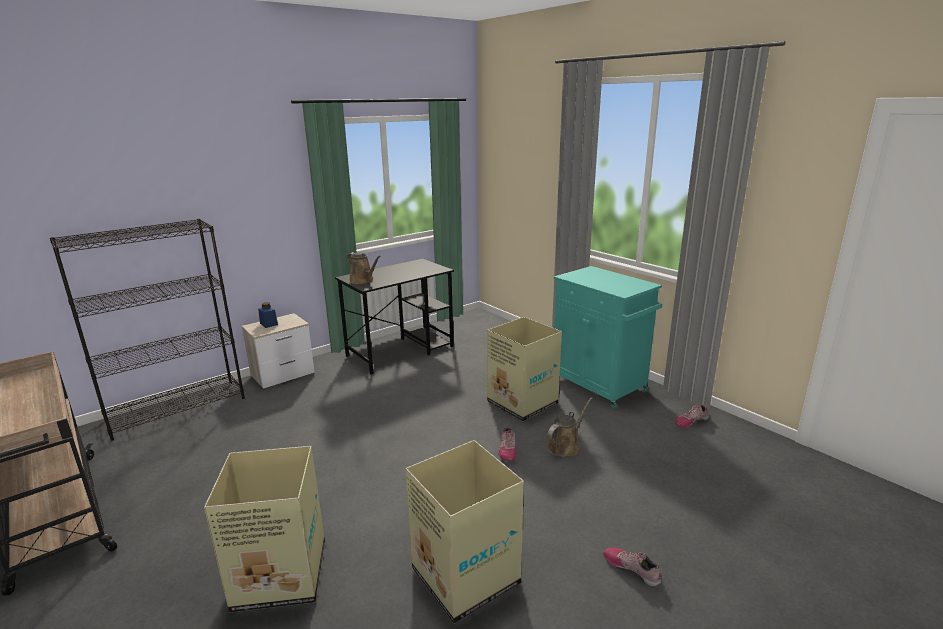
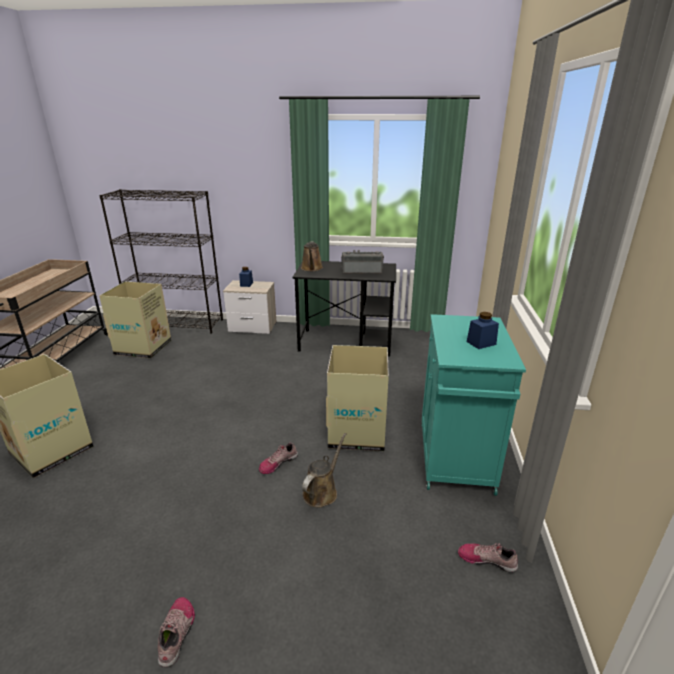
camera: 45 degrees right, 5 degrees up
(412, 271) = (362, 271): none -> radio
(464, 575) = (100, 529): cardboard box -> cardboard box (144, 347)
(565, 446) = (322, 491): brown watering can -> brown watering can turned 60 degrees counterclockwise
(616, 281) = (481, 343): none -> blue jar

